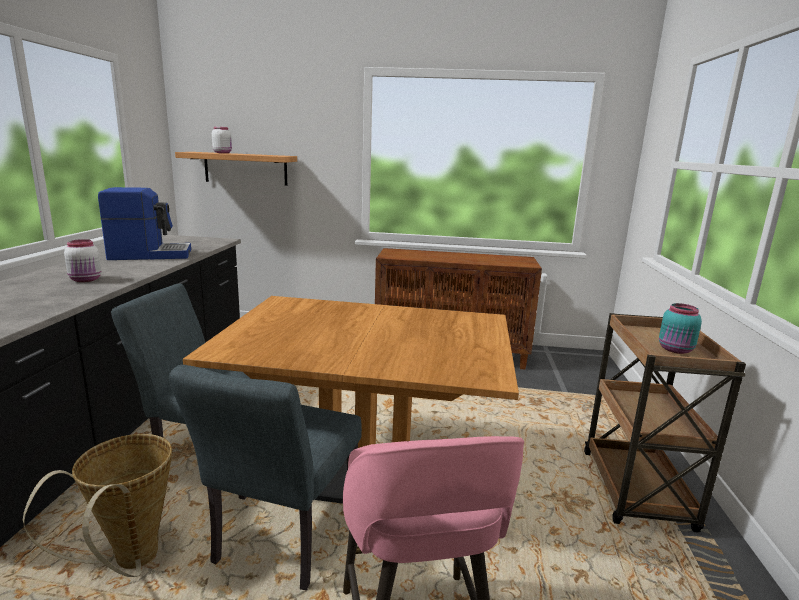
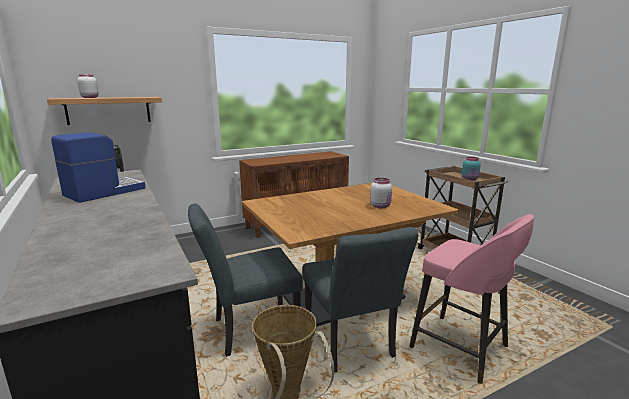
camera: 35 degrees left, 0 degrees up
(86, 280) = (114, 217): white jar -> white jar (381, 206)

